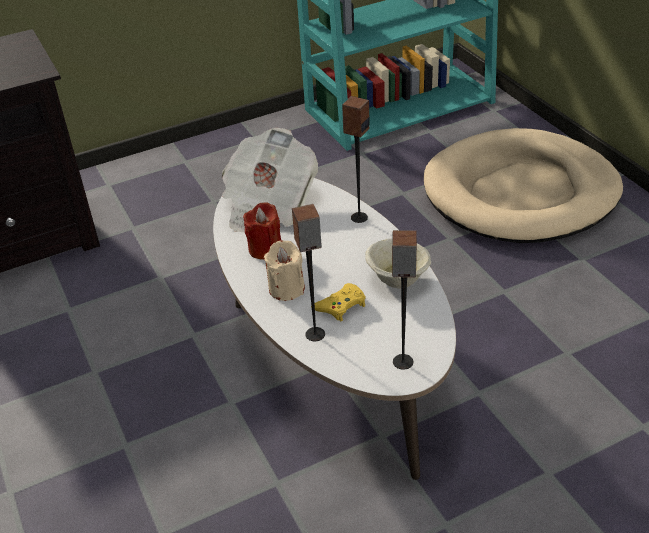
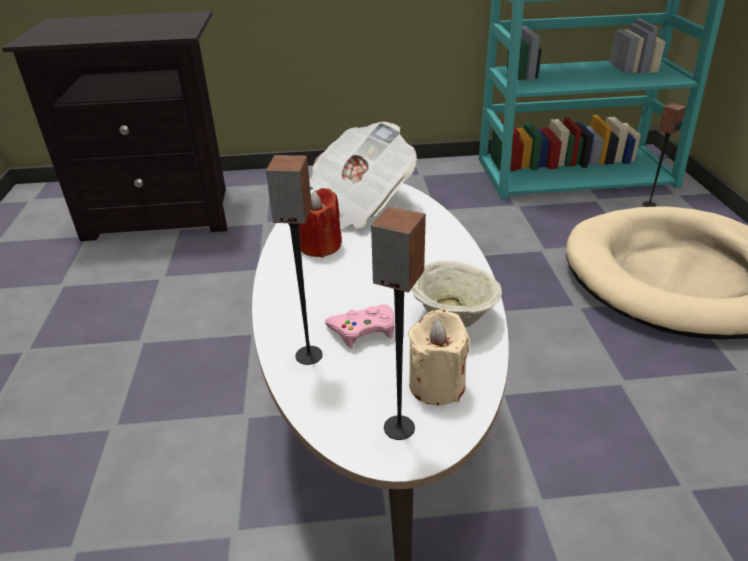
camera: 20 degrees right, 5 degrees down
(286, 288) = (313, 293): beige candle -> beige candle (436, 385)
(341, 306) = (363, 330): yellow game controller -> pink game controller
(359, 217) = (446, 238): speaker -> speaker (649, 204)

